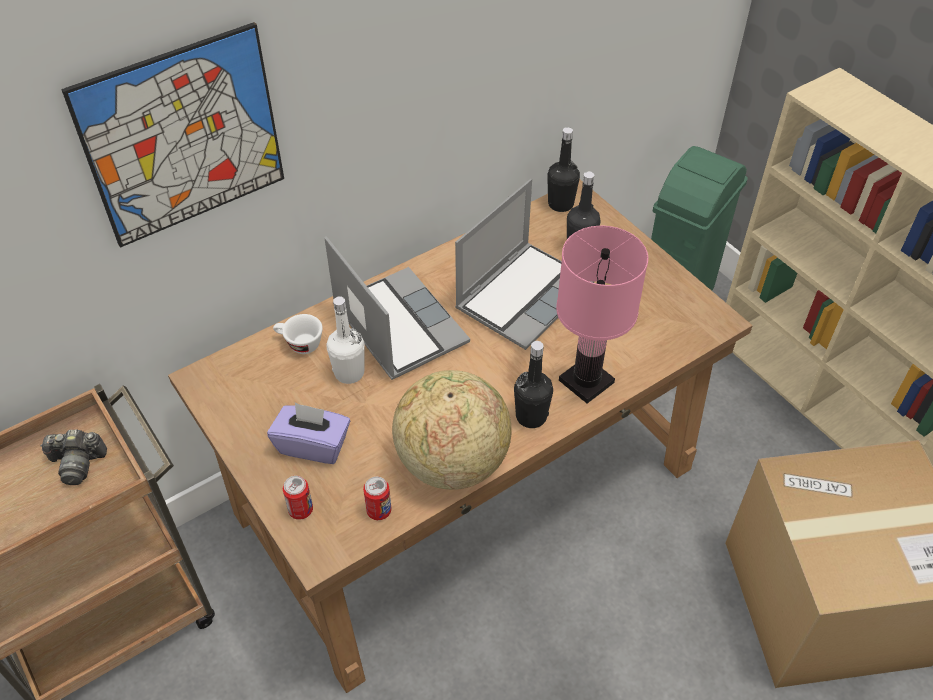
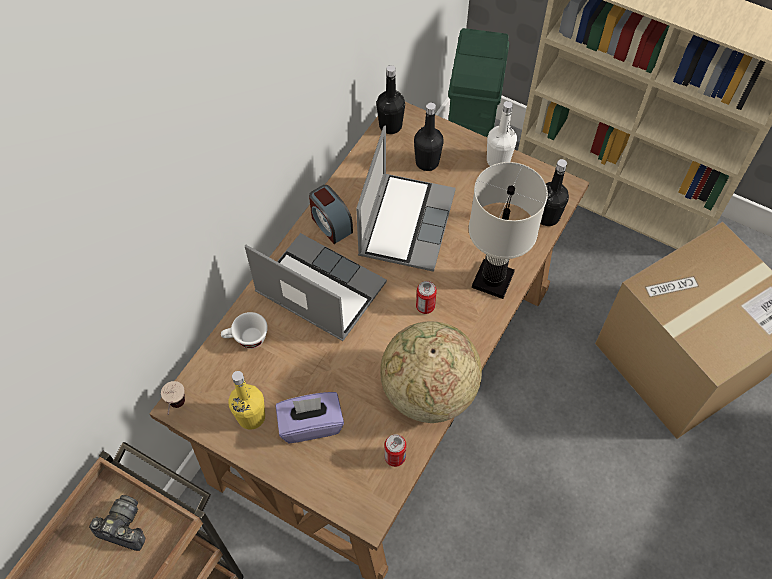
camera: 25 degrees left, 10 degrees up
(77, 463) = (123, 528): camera -> camera turned 135 degrees counterclockwise
(183, 137) = (130, 225): picture -> none
(195, 381) = (177, 409): none -> cup
(260, 415) = (251, 417): none -> yellow bottle
(301, 510) = (333, 484): can -> can (425, 306)
(349, 373) = (303, 348): white bottle -> white bottle (498, 161)
(445, 271) = (330, 224): none -> alarm clock
(531, 416) = (467, 327): black bottle -> black bottle (547, 217)
(586, 381) = (492, 279): pink table lamp -> white table lamp

